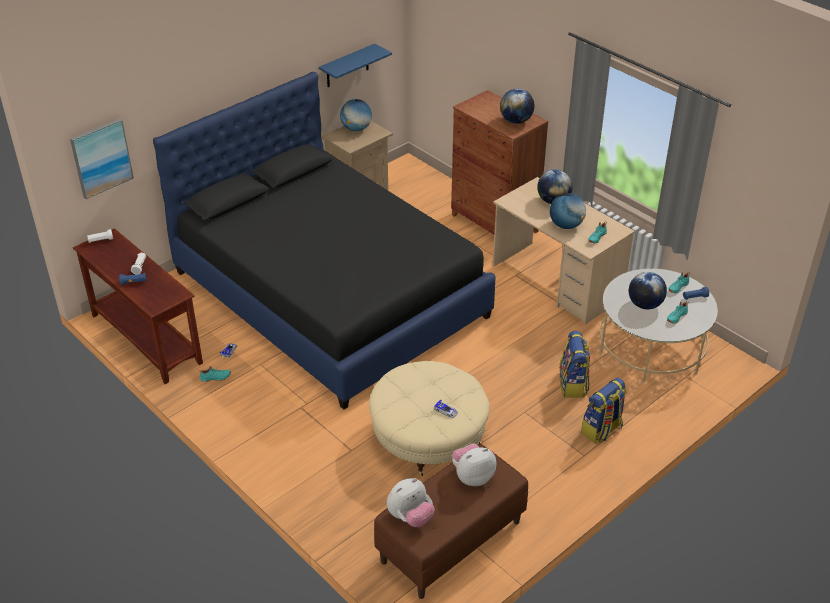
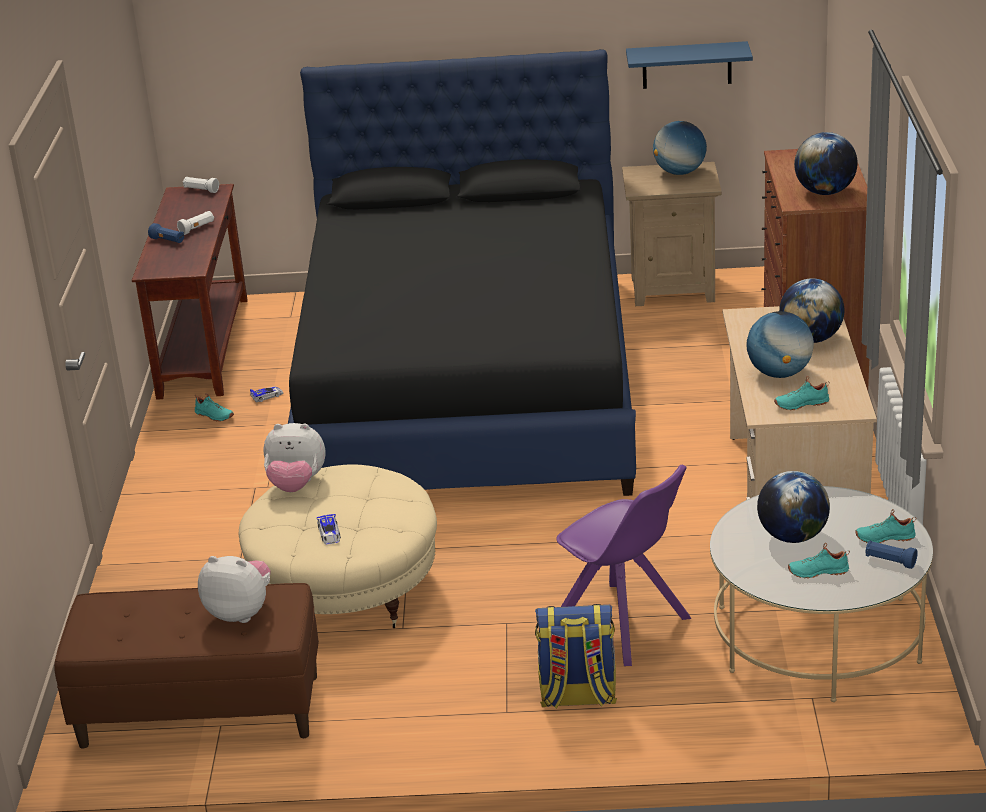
camera: 45 degrees right, 10 degrees down
(101, 158) = (226, 72): picture -> none
(410, 517) = (110, 614): plush toy -> plush toy (296, 485)
(573, 385) = (623, 625): backpack -> purple chair

